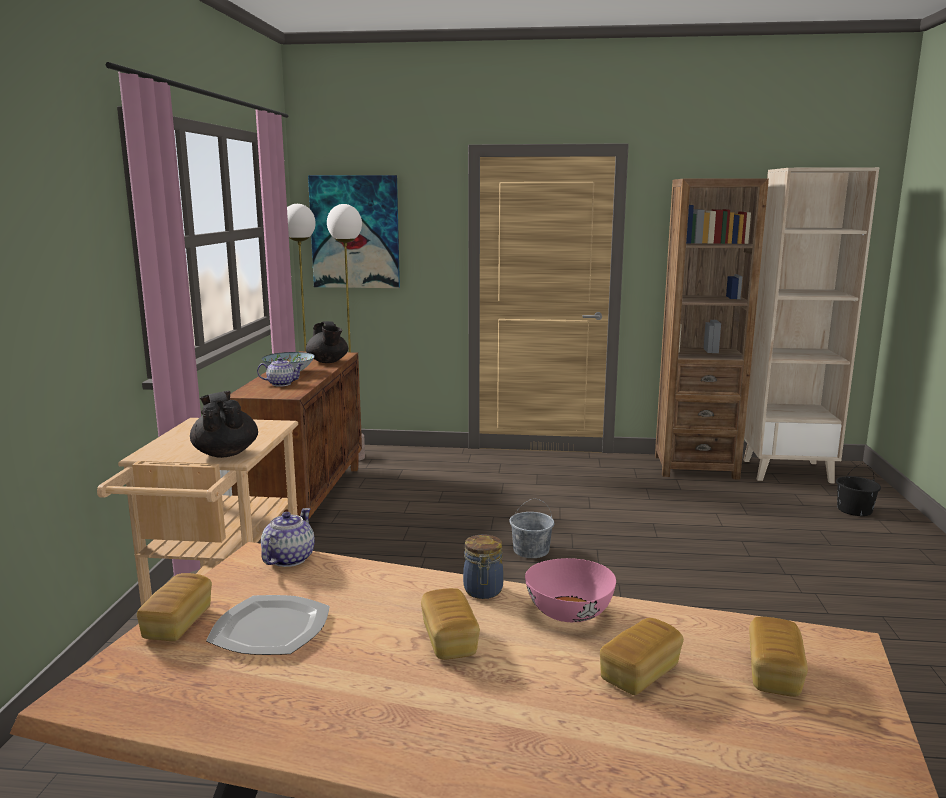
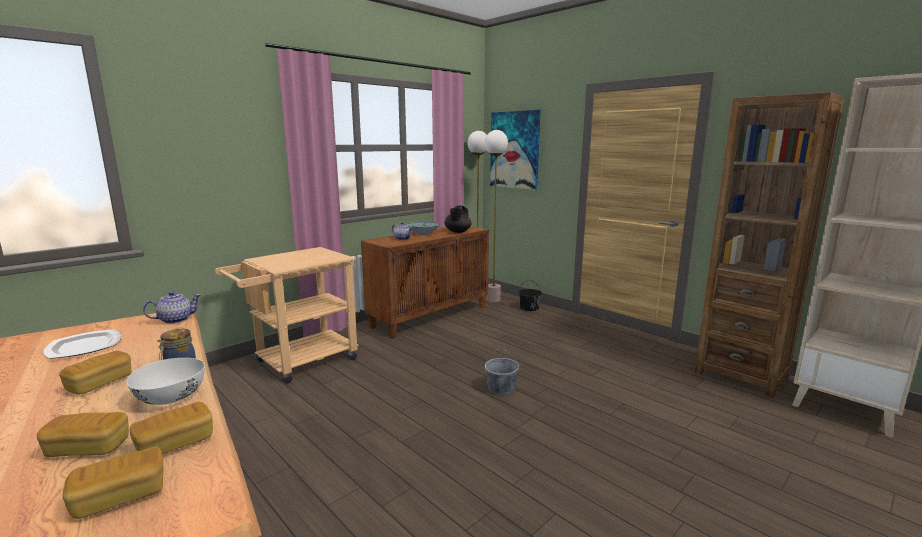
camera: 40 degrees right, 0 degrees up
(178, 623) = (77, 331): bread -> bread (175, 444)
(225, 453) = (283, 265): black teapot -> none
(568, 612) = (170, 397): pink bowl -> white bowl
(854, 510) = (875, 471): black bucket -> black bucket (529, 308)

